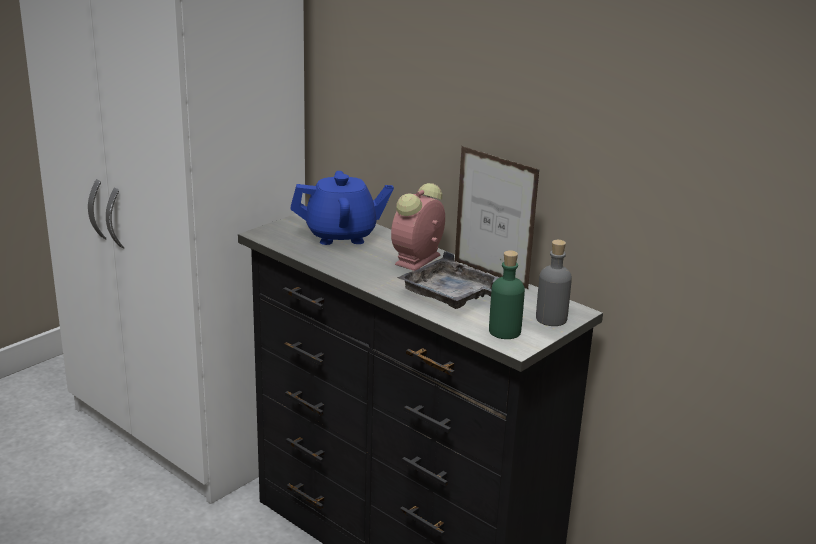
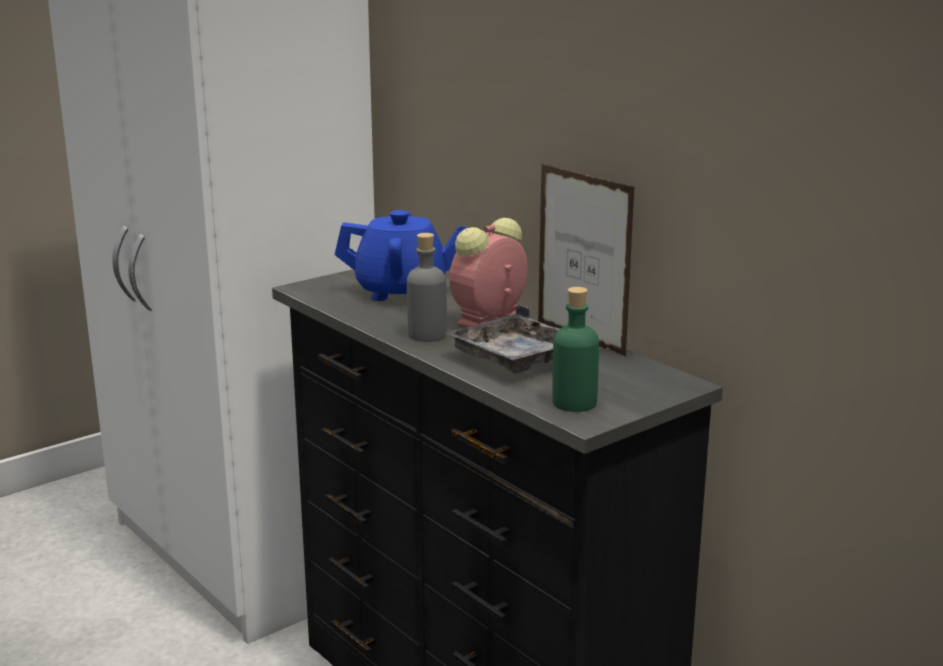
camera: 10 degrees right, 5 degrees down
(551, 319) = (645, 391): grey bottle -> grey bottle (427, 335)

